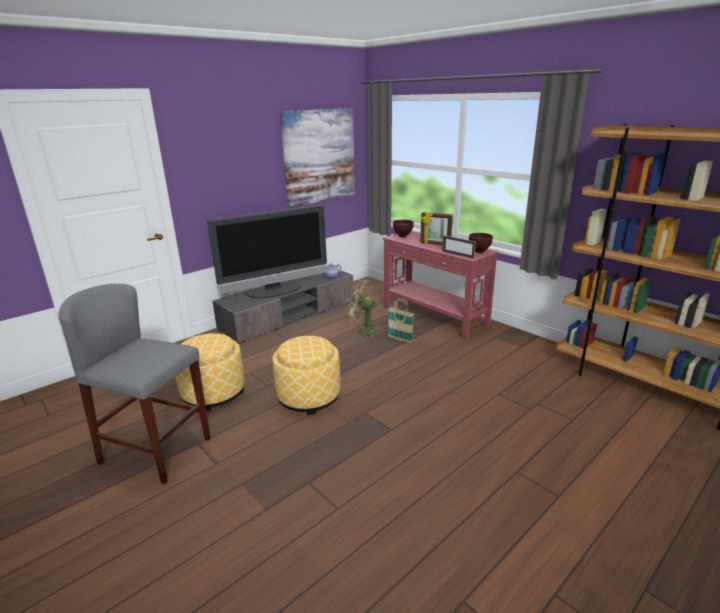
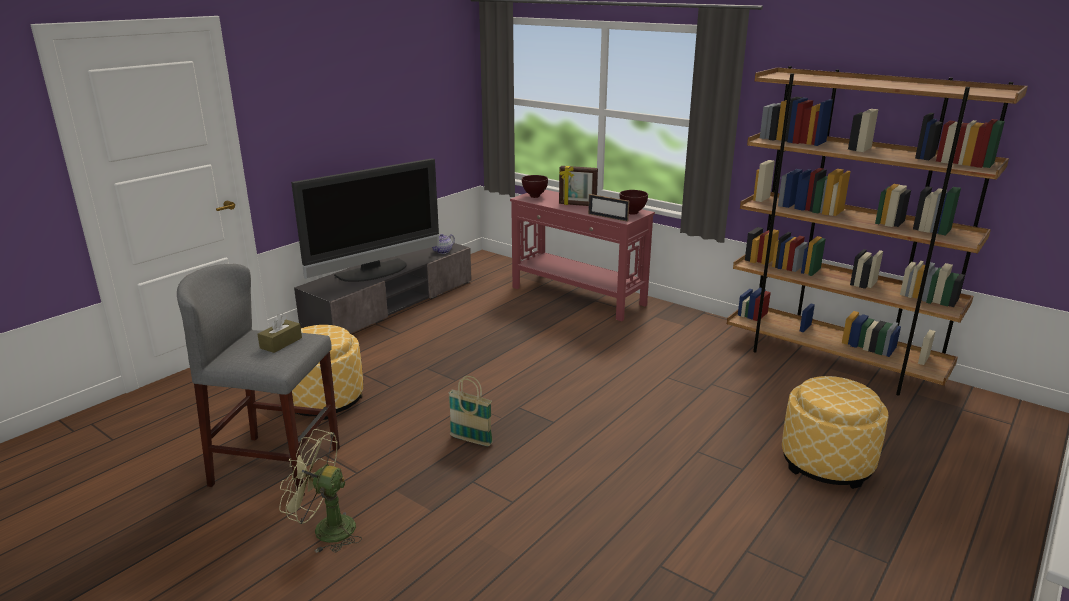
camera: 10 degrees left, 0 degrees up
(152, 352) = (281, 343): none -> brown tissue box
(309, 397) = (446, 395): ottoman -> ottoman (826, 462)
(319, 156) = (421, 95): picture -> none
(363, 330) = (492, 316): green fan -> green fan (325, 529)
(400, 339) = (541, 324): basket -> basket (471, 440)

